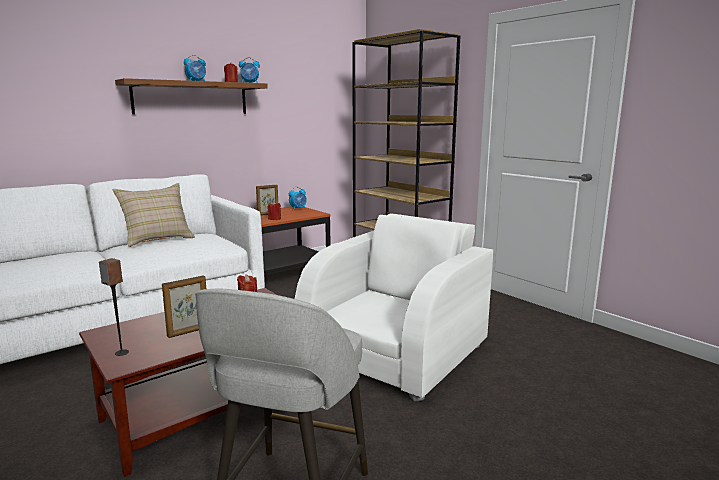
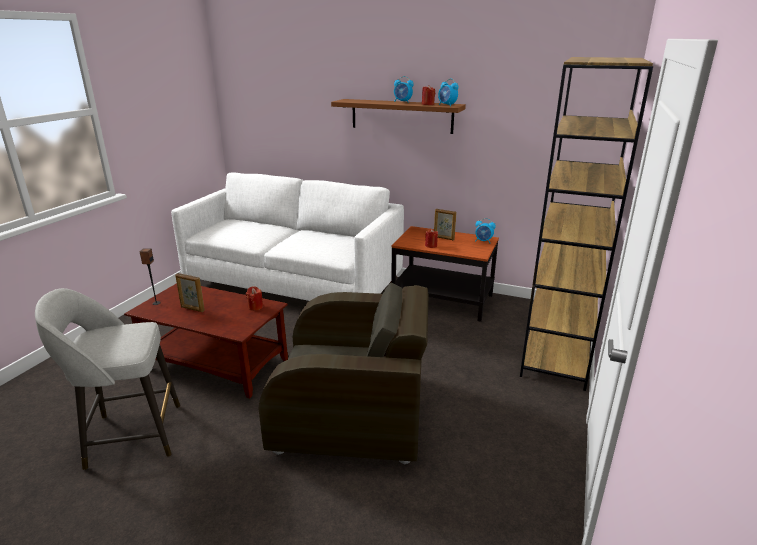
camera: 60 degrees right, 10 degrees up
(157, 239) = (329, 233): beige pillow -> none
(395, 351) = (352, 413): white armchair -> brown armchair

